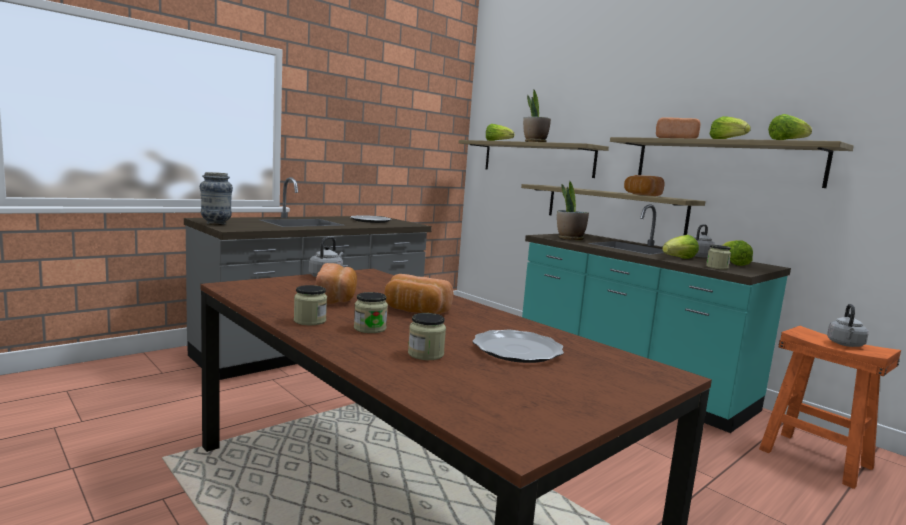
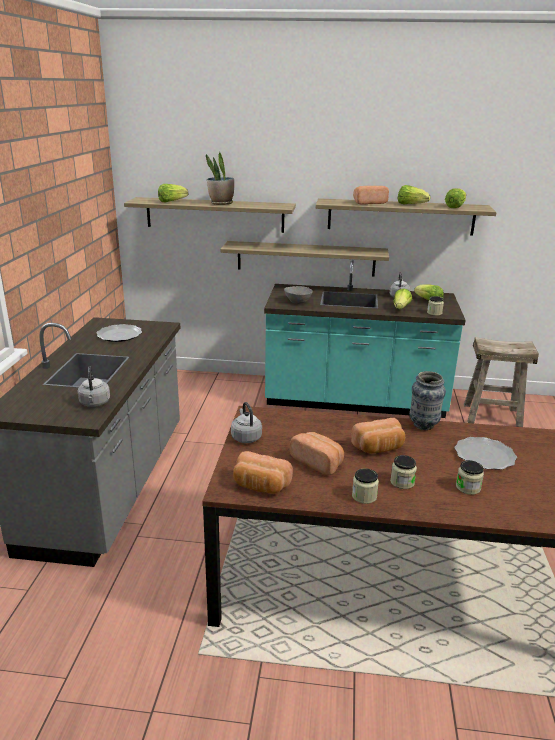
camera: 40 degrees left, 15 degrees up
(216, 224) = (45, 416): vase -> vase (423, 425)
(570, 239) = (298, 301): potted plant -> grey bowl
(640, 194) = (339, 249): bread -> bread (260, 486)
(816, 458) = (492, 416): orange stool -> beige stool
(845, 344) = (510, 347): grey kettle -> grey kettle (95, 403)

